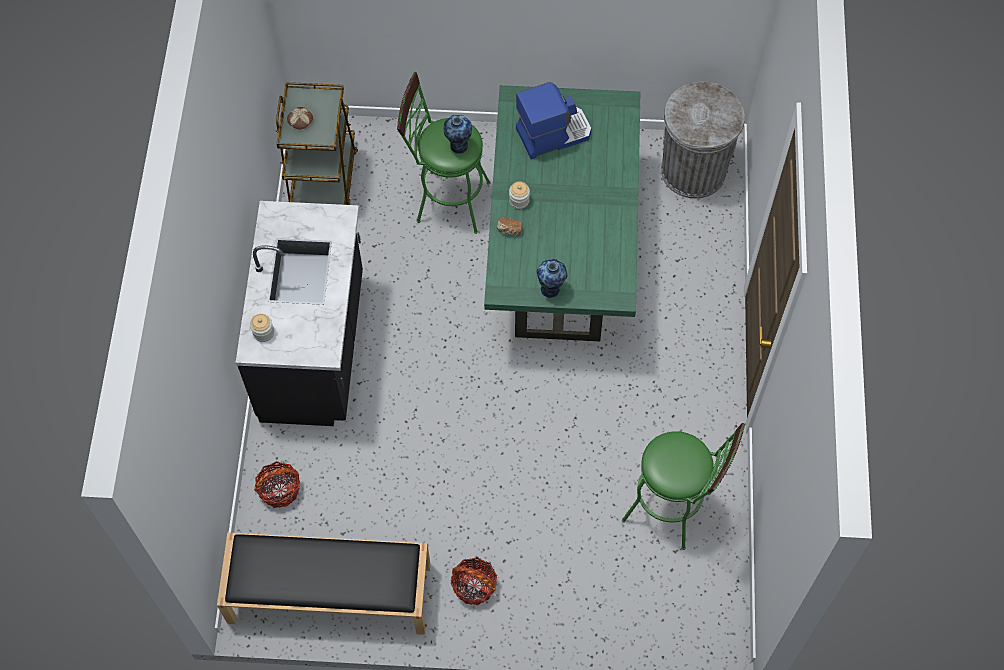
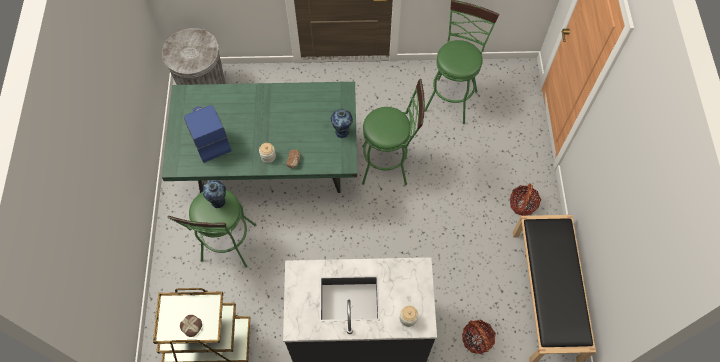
camera: 95 degrees left, 0 degrees up
(556, 406) = (389, 165): none -> green stool

